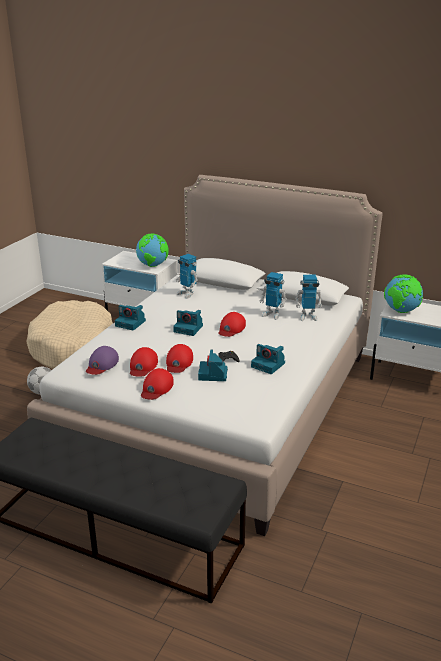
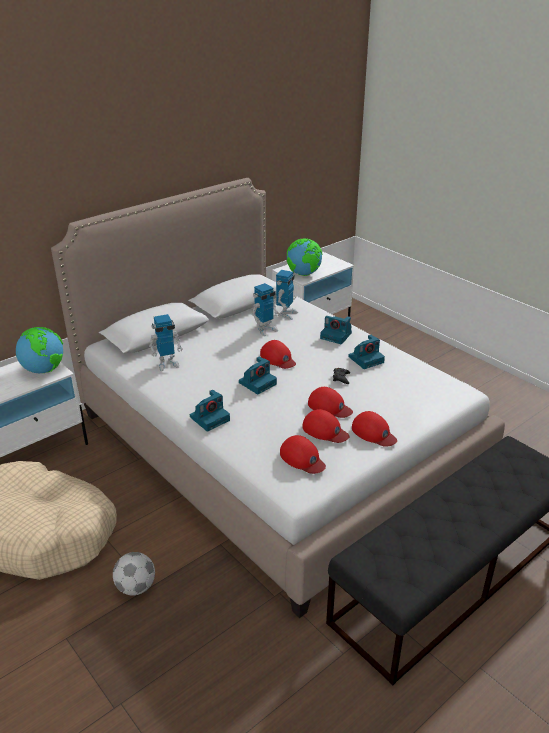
camera: 65 degrees left, 5 degrees up
(102, 364) = (302, 458): purple cap -> red cap
(213, 374) = (366, 393): camera -> camera (336, 336)

